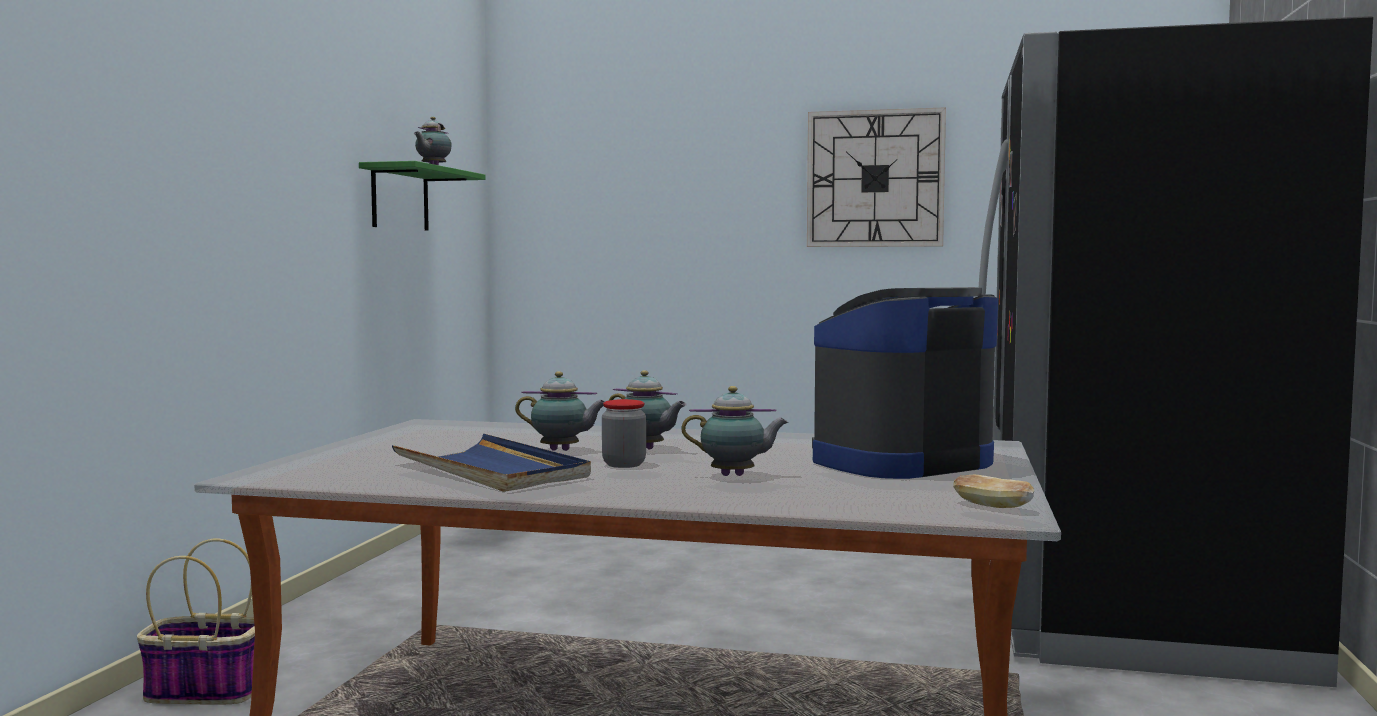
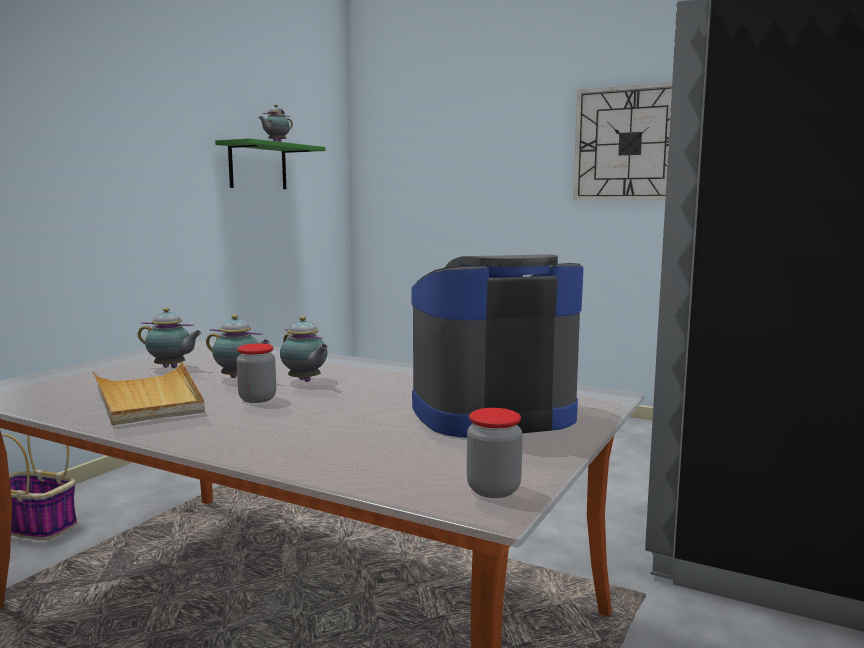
camera: 15 degrees right, 5 degrees up
(491, 470) = (148, 398): blue tray -> beige tray
(736, 476) = (323, 421): teapot -> teapot (172, 368)
(992, 507) = (493, 489): bread -> jar

